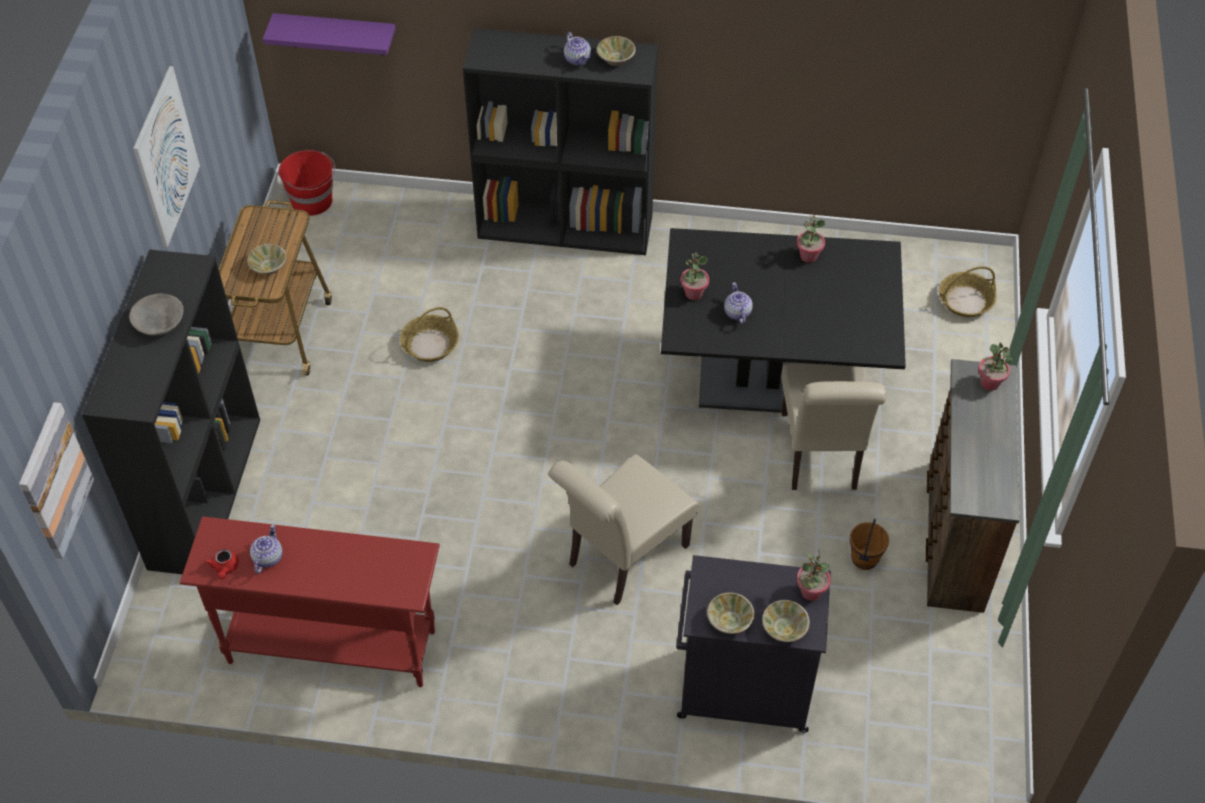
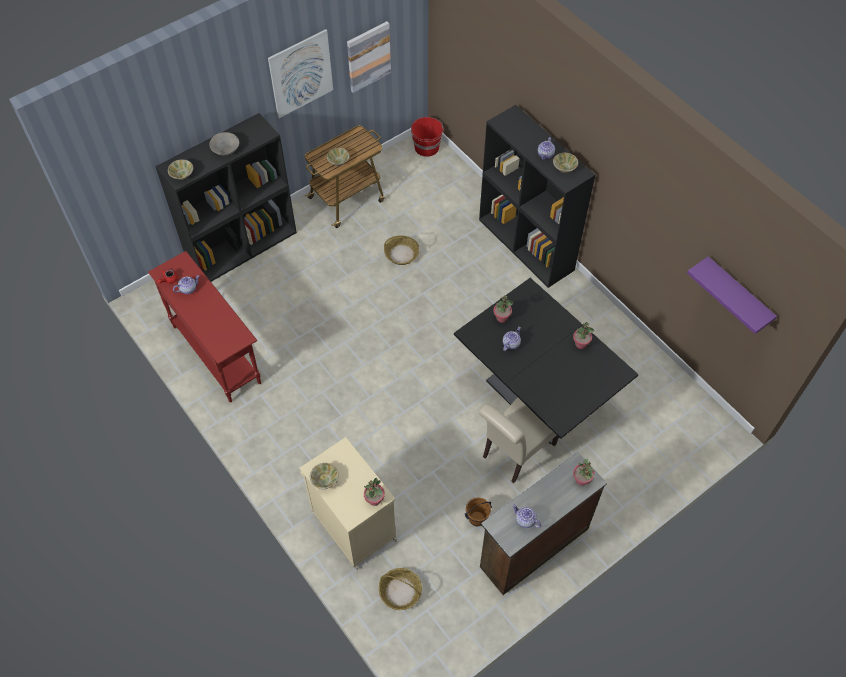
camera: 45 degrees right, 5 degrees up
(54, 481) = (118, 187): picture -> picture (368, 56)
(336, 34) = (460, 66): purple shelf -> purple shelf (738, 294)
(622, 558) = (370, 420): beige chair -> none
(741, 689) = (352, 524): black cabinet -> beige cabinet
(784, 628) = (343, 505): beige bowl -> beige bowl (182, 174)
(965, 300) = (686, 439): basket -> basket (400, 591)
(988, 471) = (525, 520): none -> teapot

